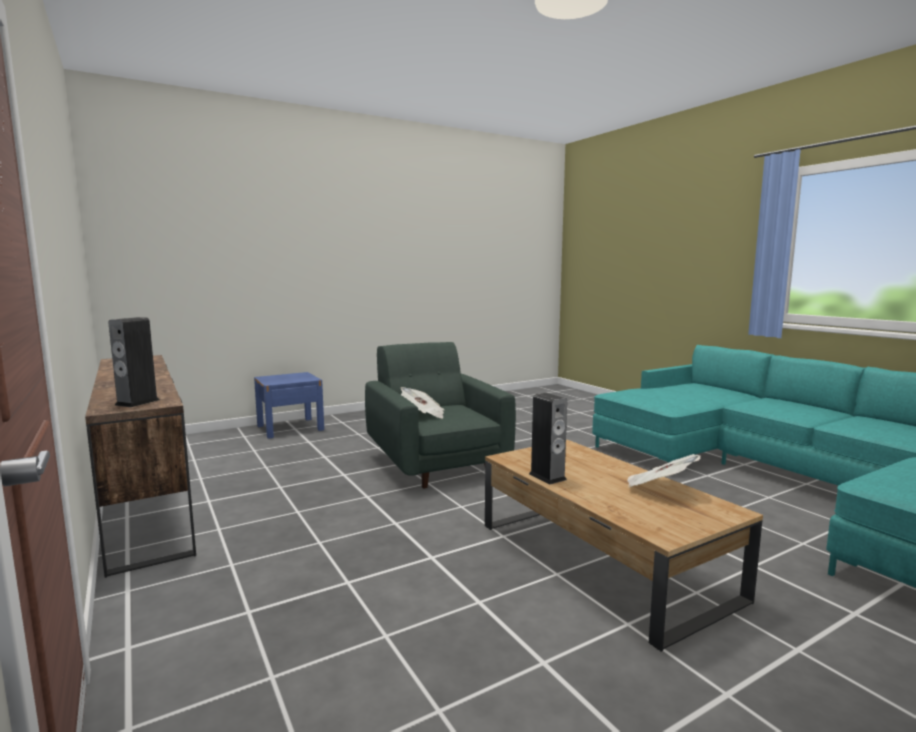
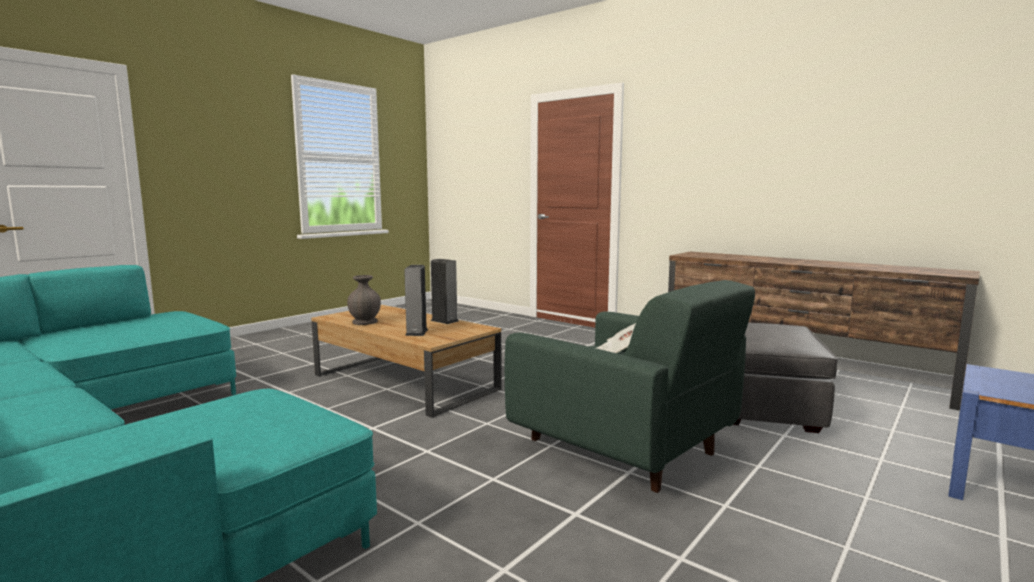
camera: 160 degrees right, 0 degrees up
(137, 402) = (700, 254): speaker -> speaker (416, 332)
(285, 473) = (763, 406): none -> grey ottoman
(658, 488) = (365, 322): newspaper -> grey vase

